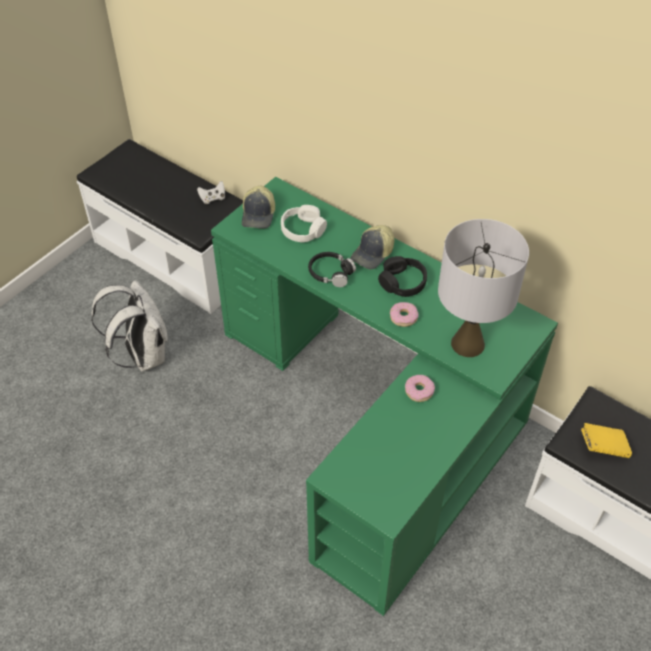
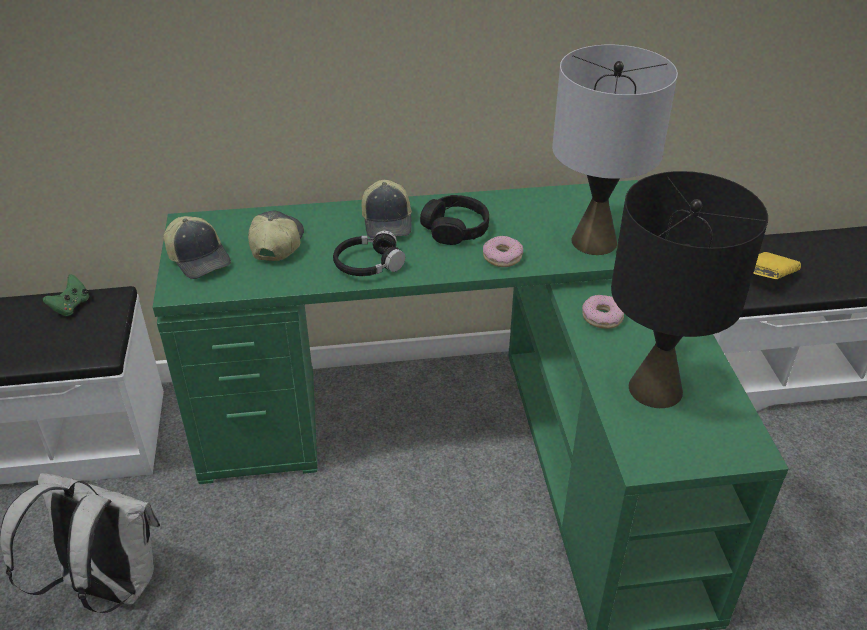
camera: 45 degrees left, 10 degrees down
(213, 199) = (71, 306): white game controller -> green game controller
(303, 230) = (276, 243): white headphones -> cap
(389, 449) = (656, 389): none -> black table lamp

